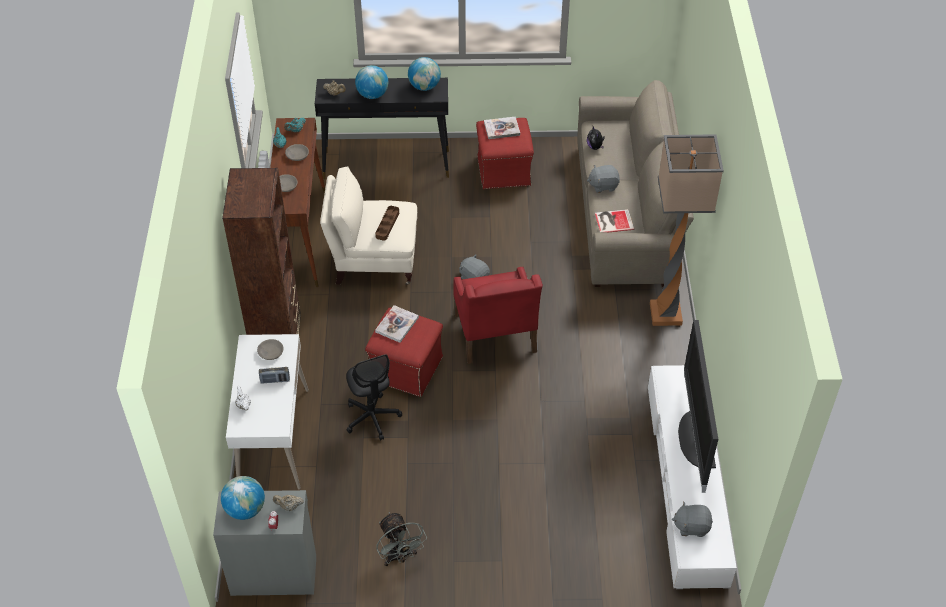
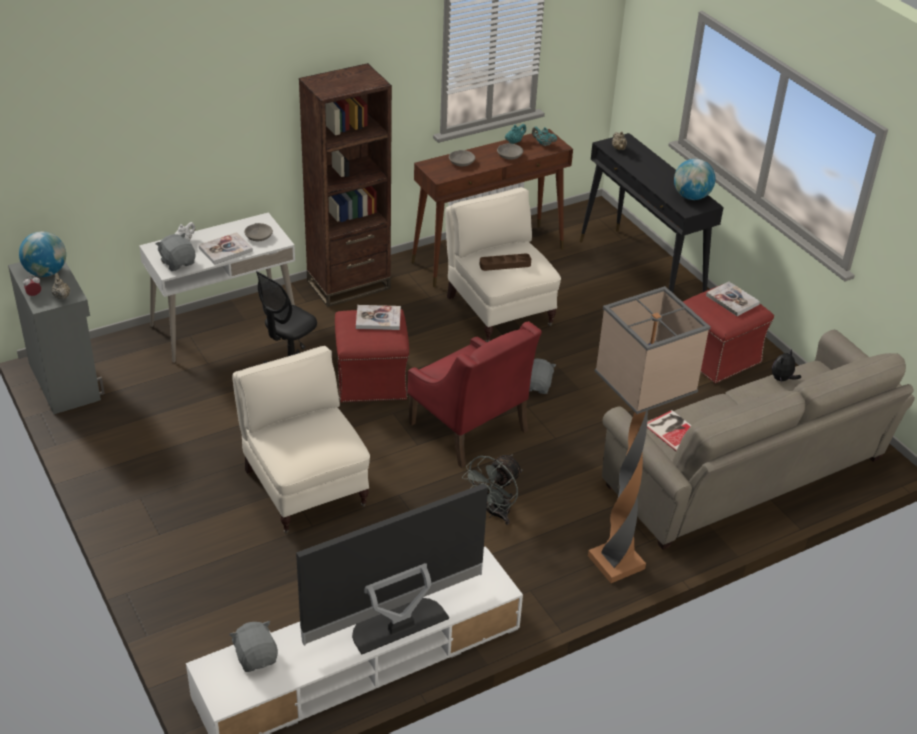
camera: 60 degrees right, 10 degrees down
(275, 380) = (225, 250): radio -> book
(372, 95) = (642, 170): globe -> none
(399, 557) = (126, 456): grey fan -> grey fan (494, 513)
(495, 334) = (469, 428): red armchair -> red armchair turned 90 degrees counterclockwise
(500, 452) = (304, 486): none -> beige armchair
(603, 185) = (725, 404): grey plush toy -> grey plush toy (178, 263)

